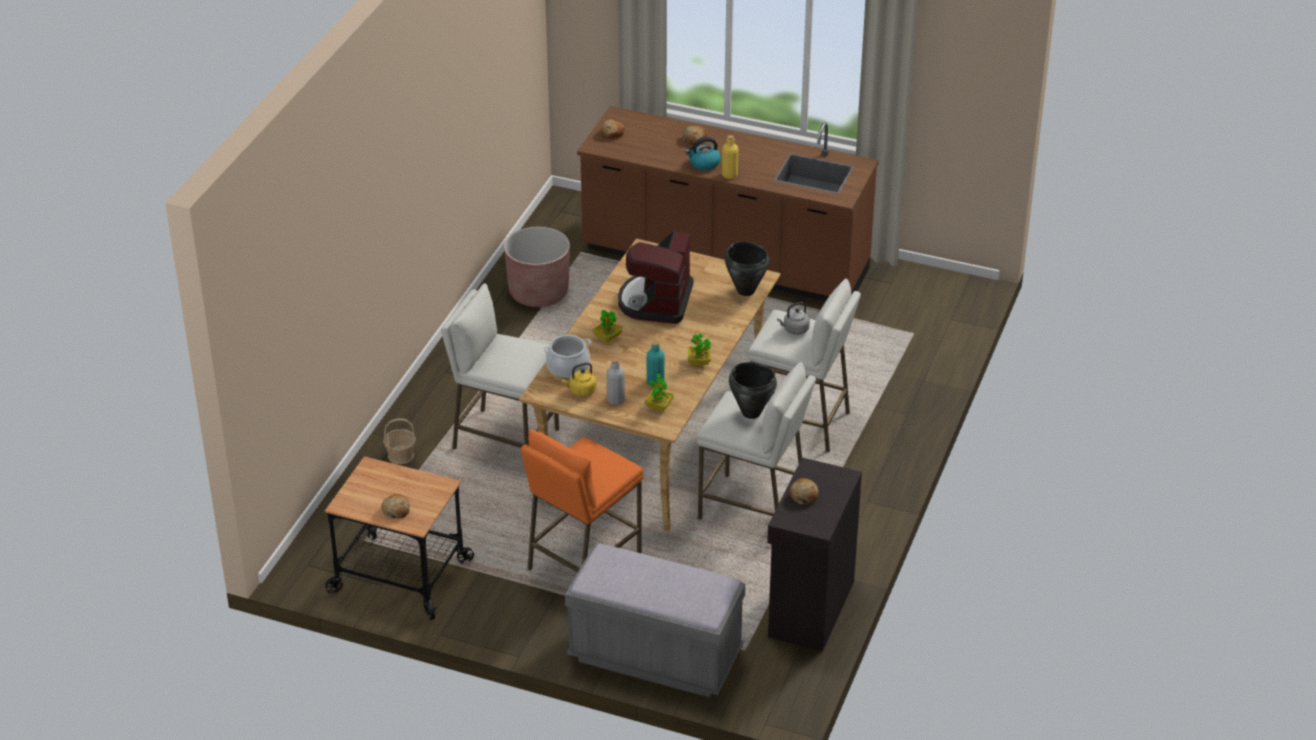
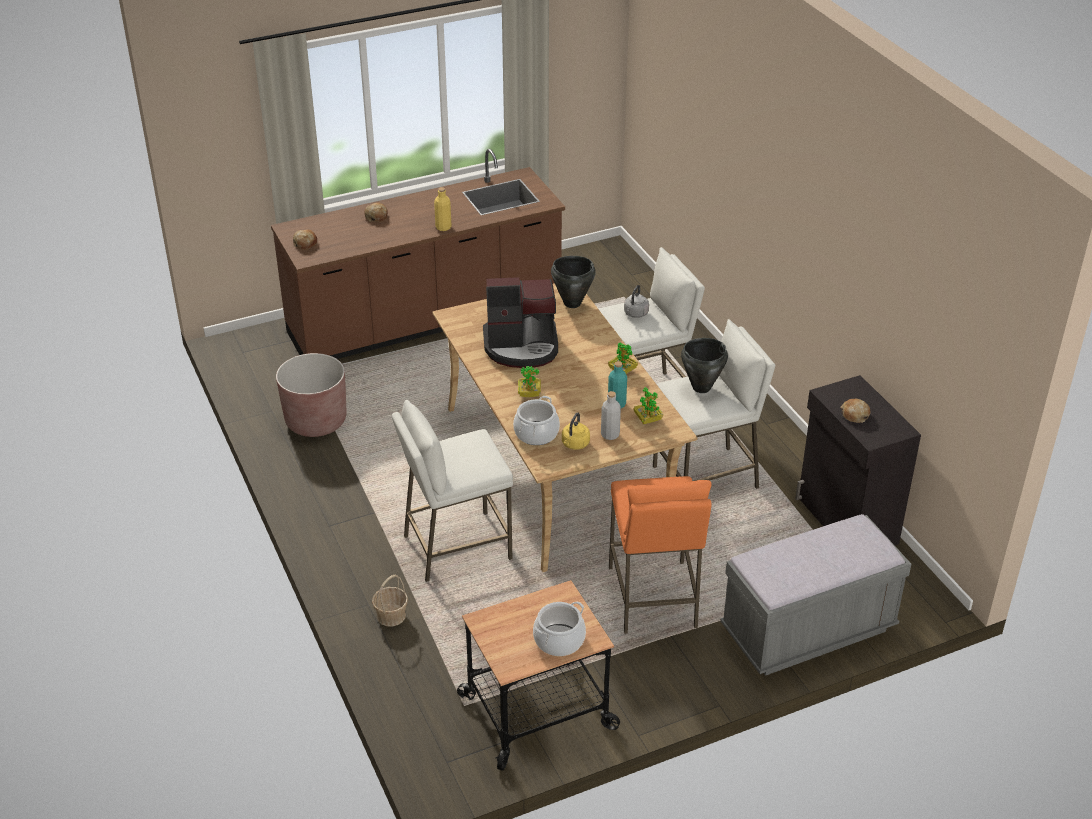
camera: 45 degrees left, 0 degrees up
(396, 510) = (559, 640): bread -> cooking pot
(656, 301) = (522, 347): coffee machine -> coffee machine turned 60 degrees counterclockwise
(704, 163) = (411, 229): kettle -> none

